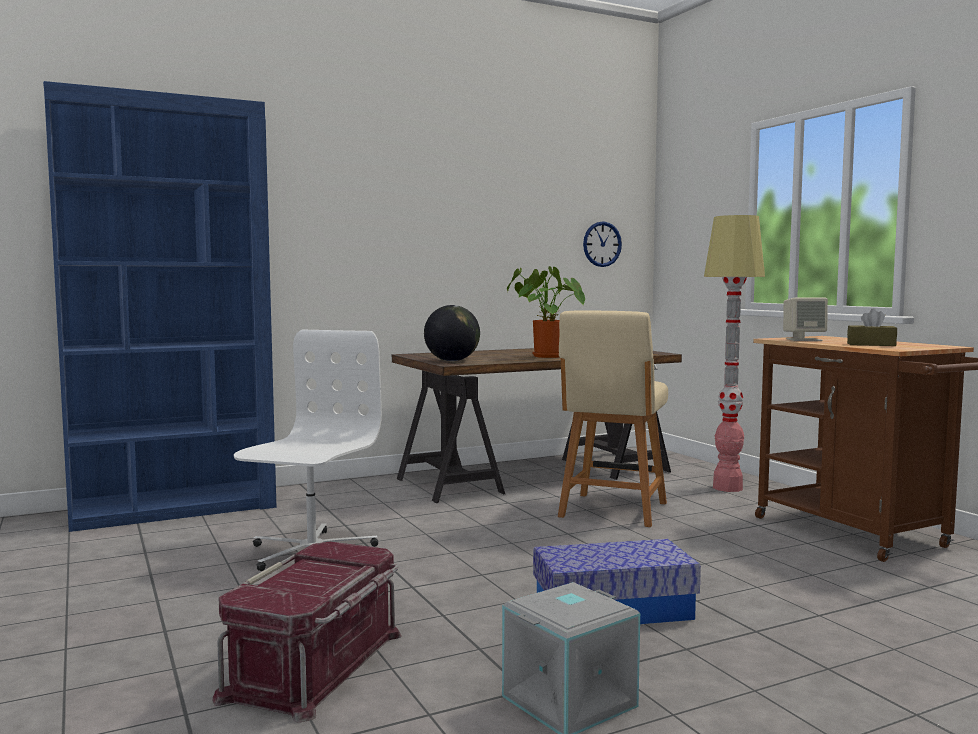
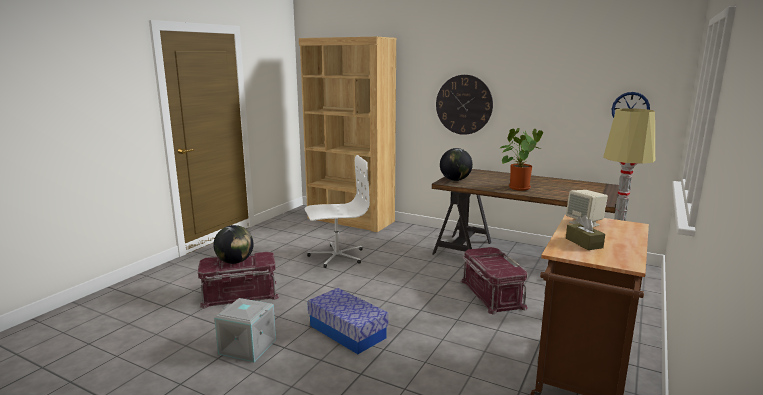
camera: 55 degrees right, 10 degrees up
(174, 508) = (350, 220): blue bookcase -> brown bookcase
(304, 577) = (235, 262): none -> globe
(386, 244) = (464, 104): none -> wall clock
(612, 511) = (491, 294): beige chair -> red storage box

